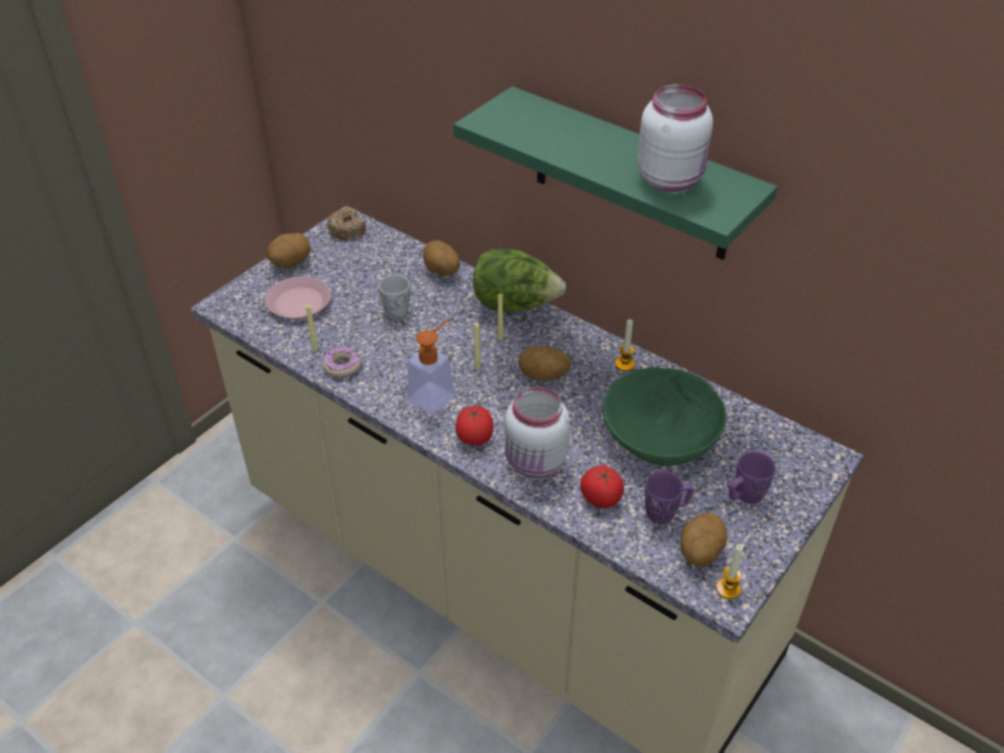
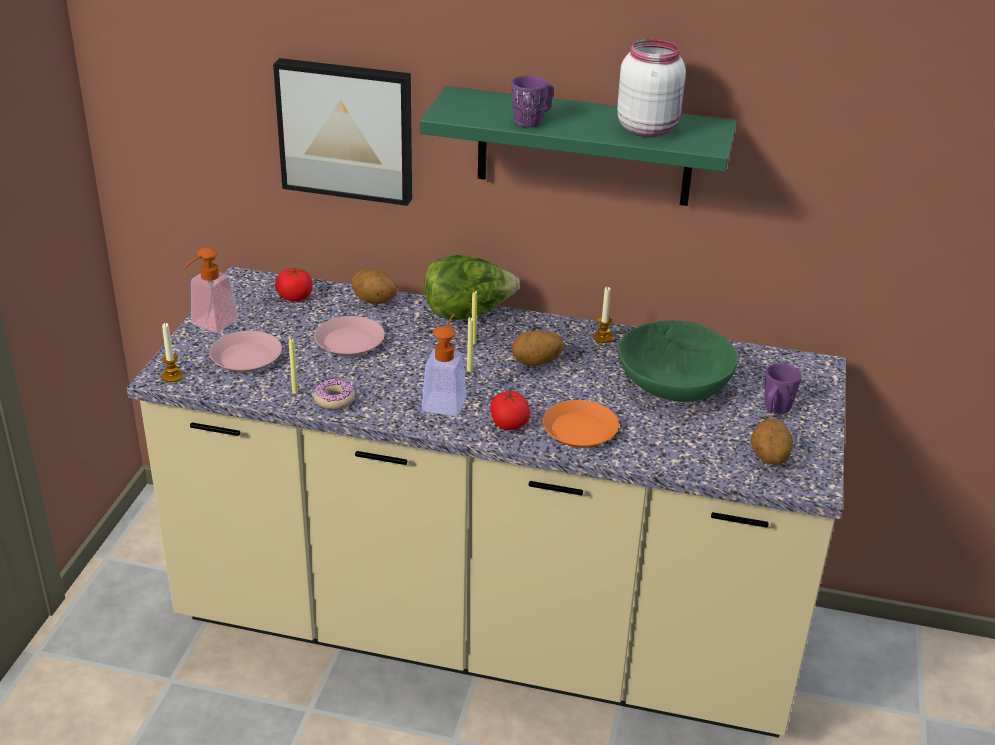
camera: 25 degrees left, 10 degrees down
(290, 263) = (209, 326): potato -> soap dispenser
(347, 229) = (248, 286): donut -> none
(393, 309) = (350, 342): white mug -> pink plate
(433, 108) = (347, 129): none -> picture
(535, 463) = (580, 430): white jar -> orange plate
(601, 498) = (657, 441): tomato -> tomato (295, 297)
(666, 512) = (719, 437): purple mug -> purple mug (532, 121)
(728, 589) = (810, 478): candle -> candle (172, 376)

